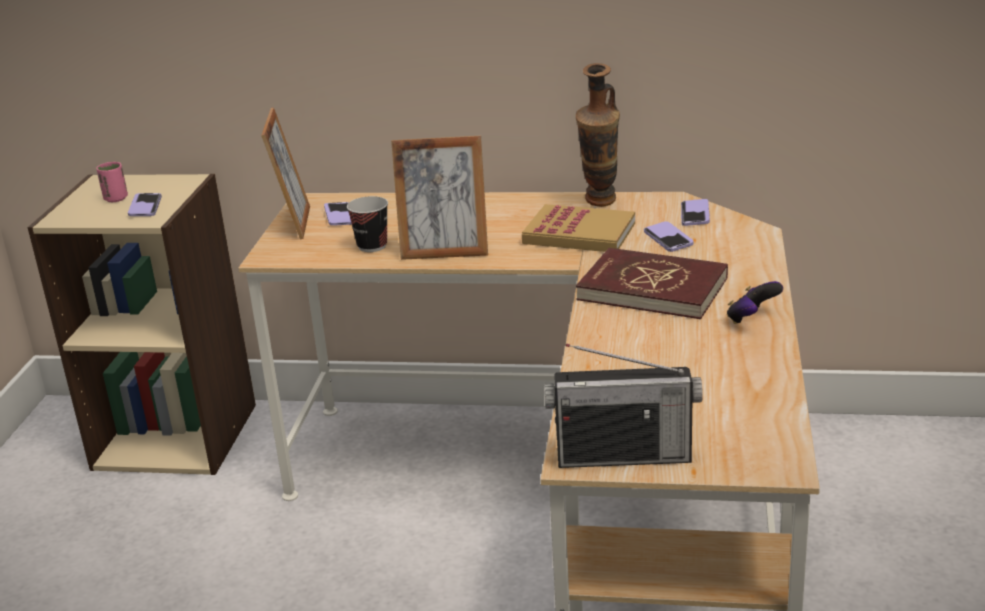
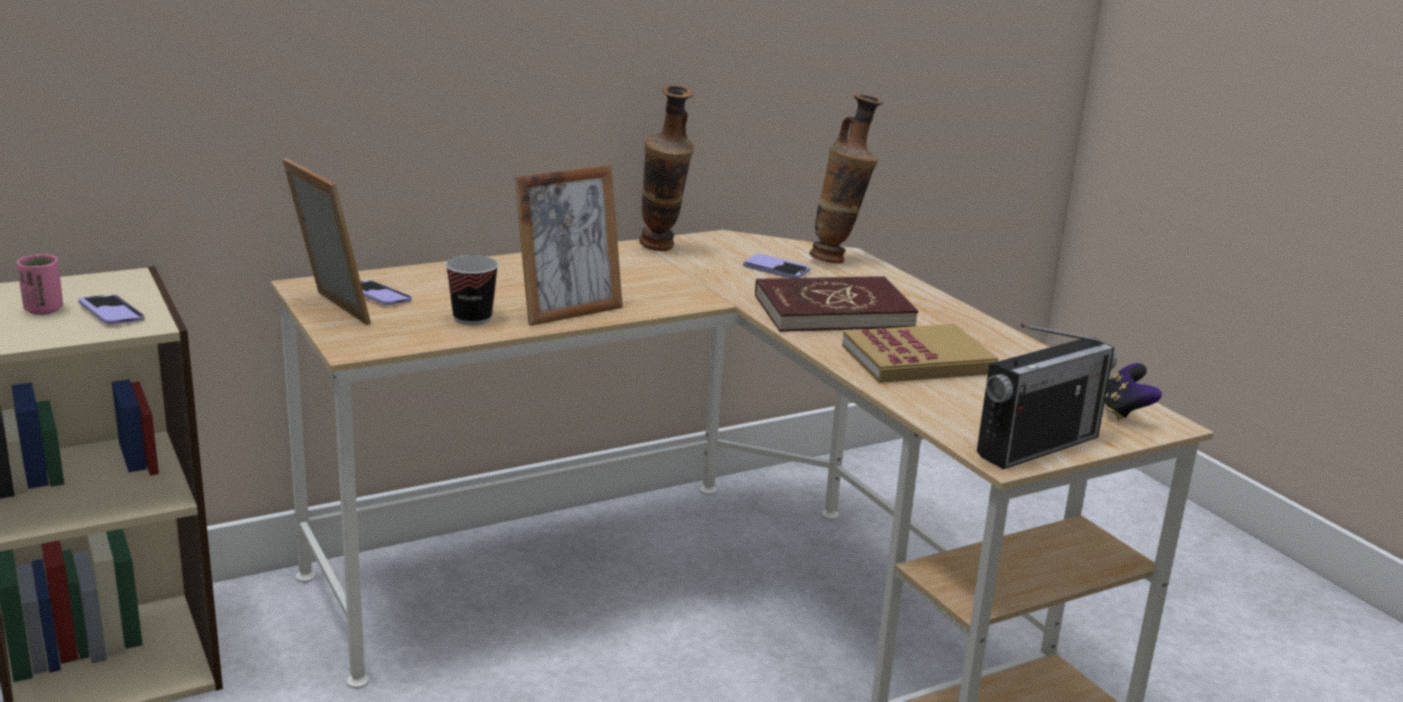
camera: 40 degrees left, 5 degrees down
(579, 233) = (683, 276): book -> book (918, 360)
(695, 214) = (766, 246): phone -> none
(738, 238) = (838, 260): none -> vase
(751, 319) = (956, 320): game controller -> game controller (1124, 412)

